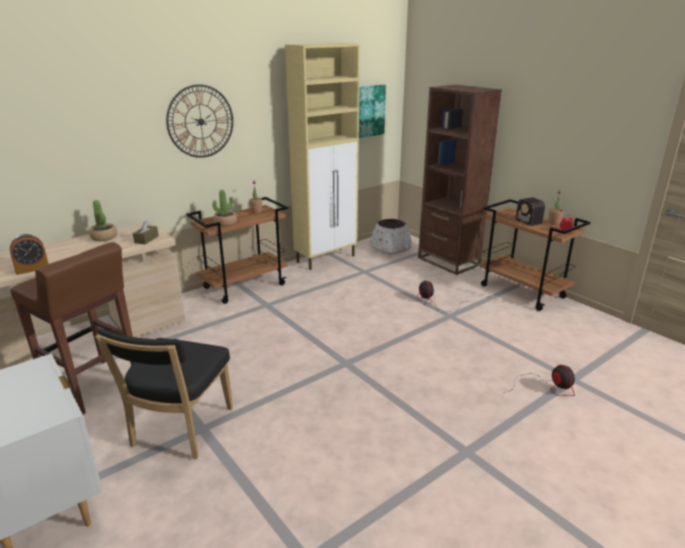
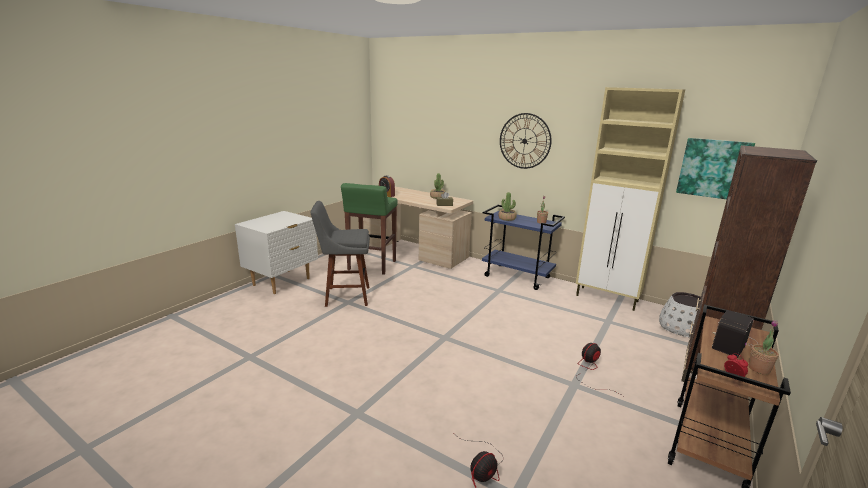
camera: 70 degrees right, 5 degrees down
(94, 387) = (371, 266): brown stool -> green stool
(180, 430) = (344, 296): black chair -> grey stool
(245, 286) = (517, 277): brown cart -> blue cart

